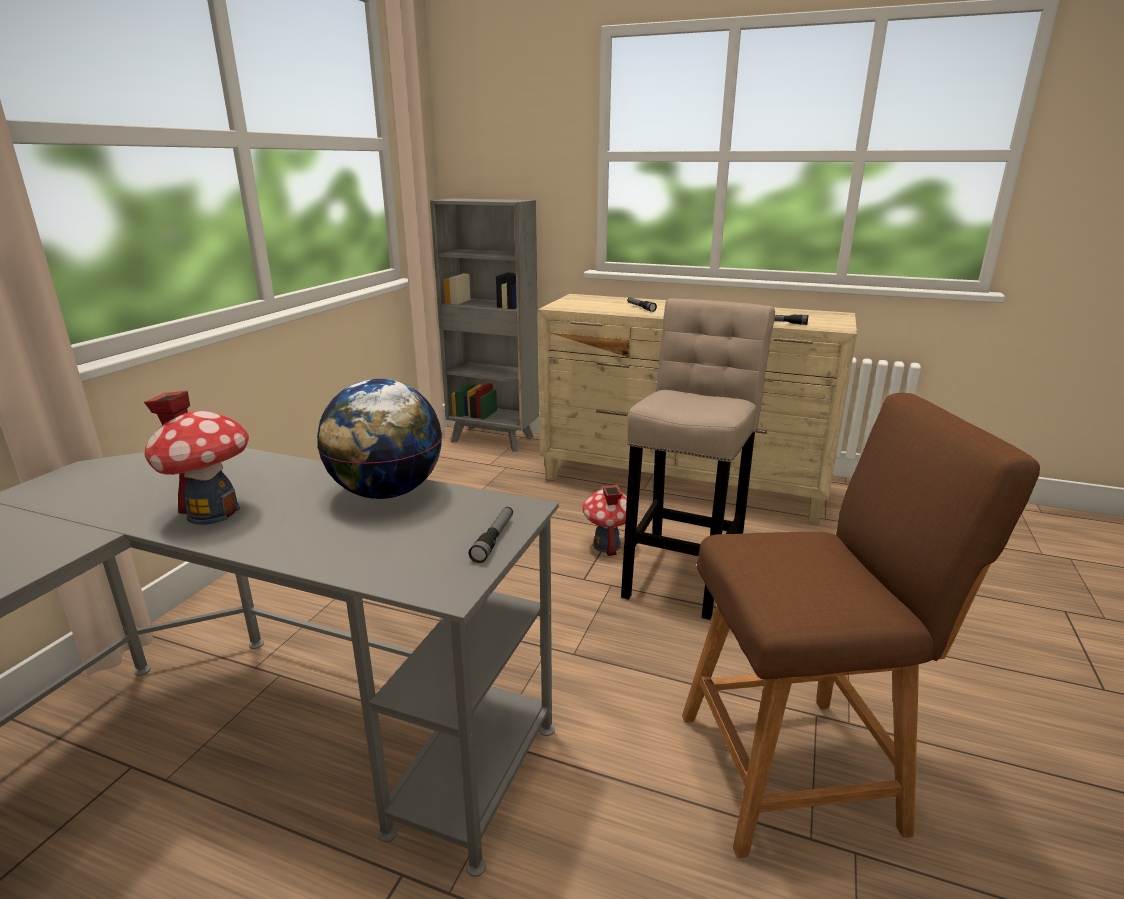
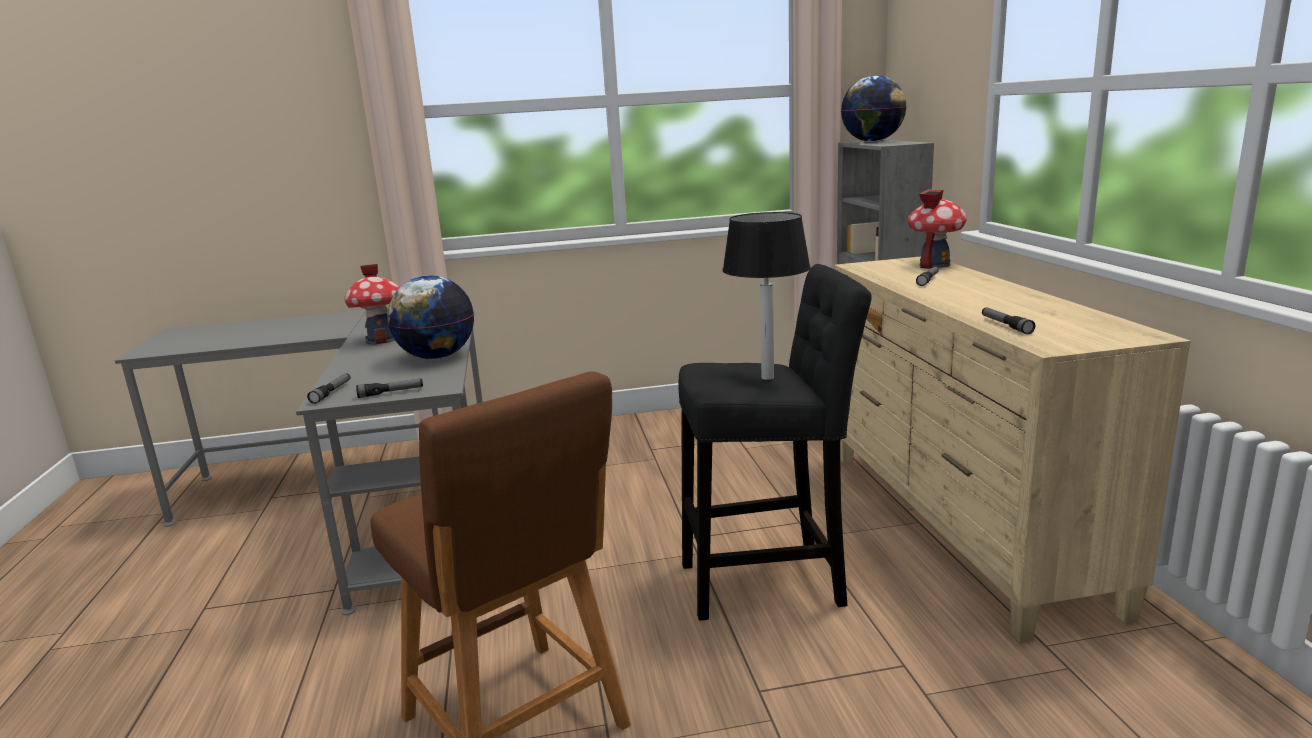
camera: 60 degrees right, 5 degrees down
(421, 579) = (331, 392): none -> flashlight
(463, 199) = (872, 141): none -> globe
(606, 545) = (761, 529): toy house -> toy house (934, 264)
(684, 571) = (770, 582): beige stool -> black stool
(696, 398) = (766, 377): none -> table lamp

